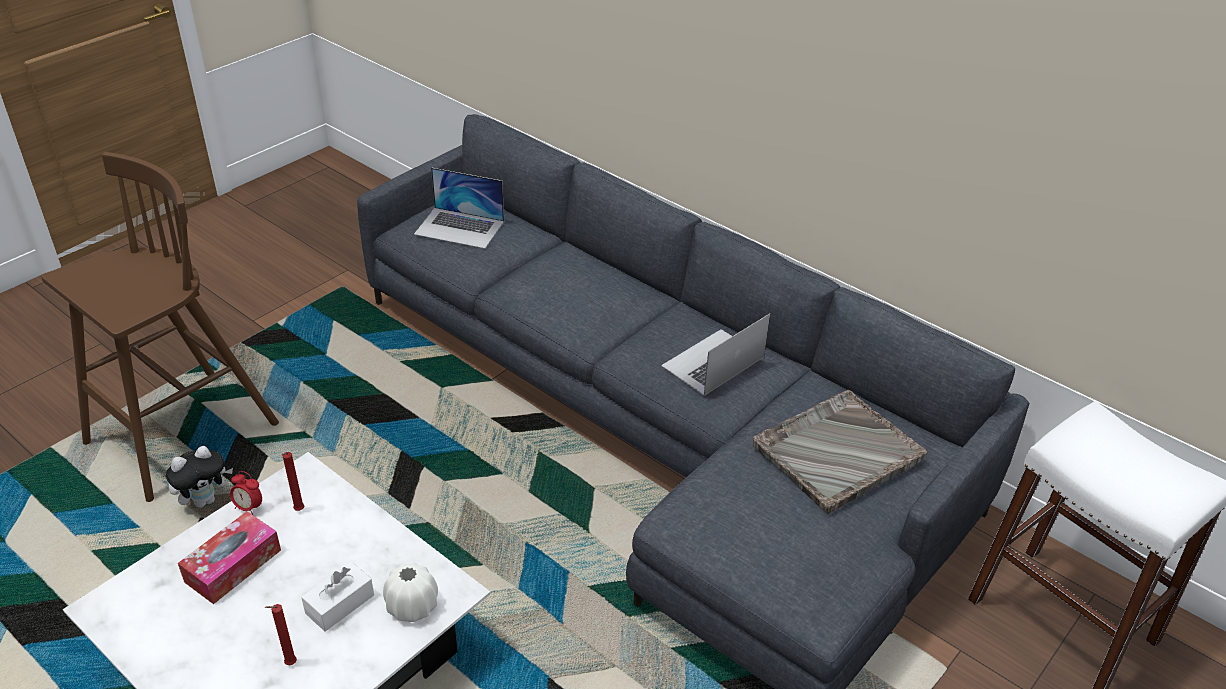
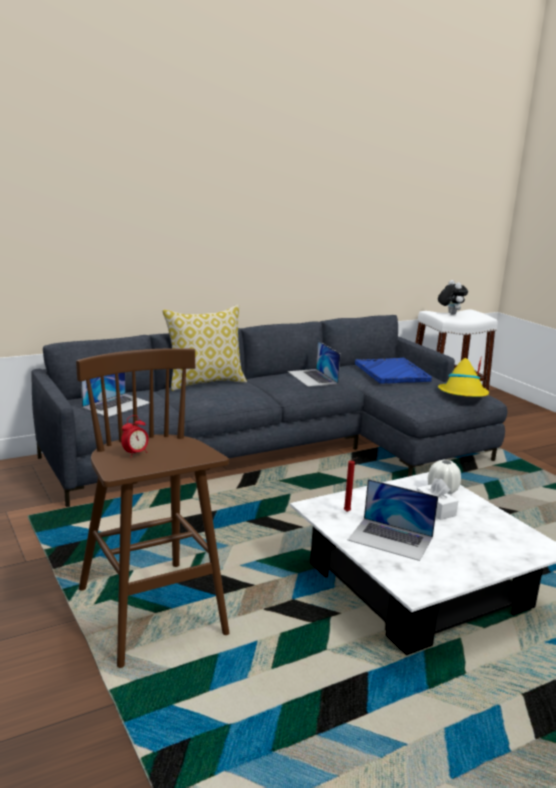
camera: 70 degrees left, 20 degrees down
(205, 500) = (243, 606): plush toy -> plush toy (449, 313)
(233, 566) = (390, 538): tissue box -> laptop
(249, 507) = (336, 528): alarm clock -> alarm clock (135, 453)
(289, 664) = (479, 529): red candle -> none
(609, 268) = (205, 382): none -> pillow
(787, 572) = (463, 395): none -> yellow hat
(836, 452) = (392, 372): grey tray -> blue tray

